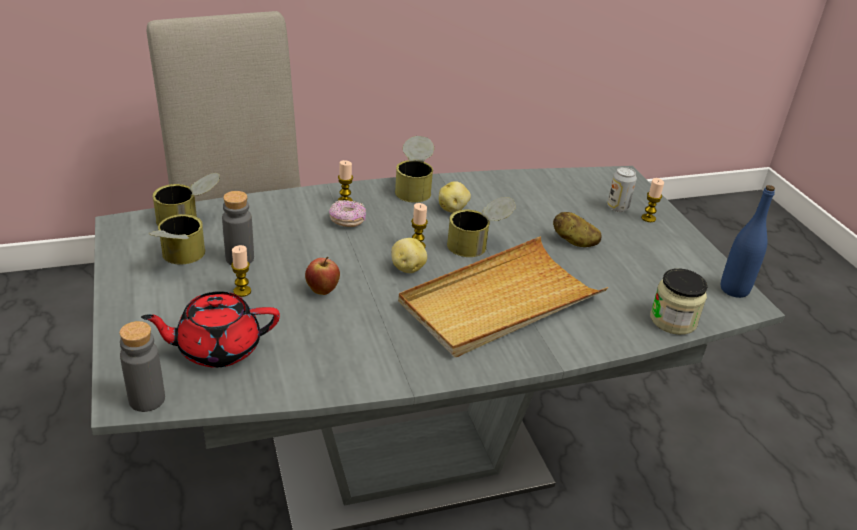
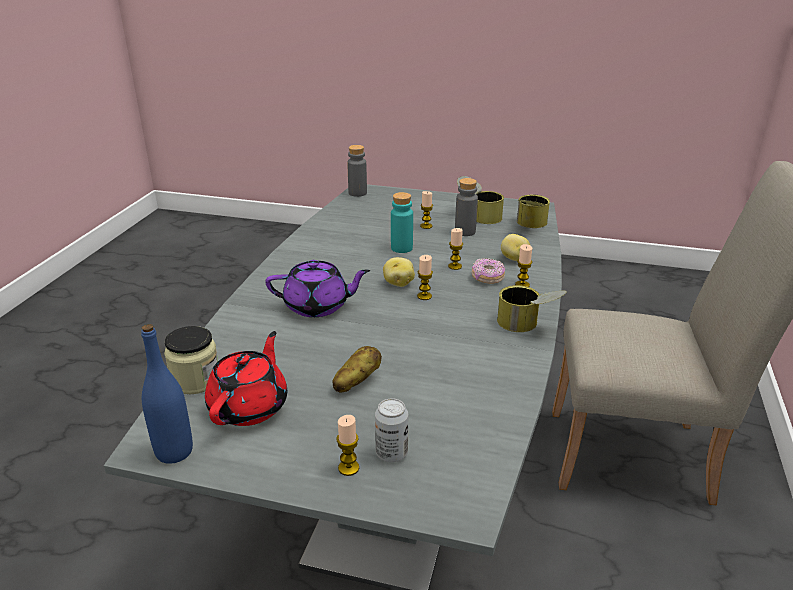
camera: 125 degrees right, 5 degrees down
(217, 348) = (378, 211): red teapot -> red teapot (250, 406)
(322, 291) = (401, 248): apple -> turquoise bottle
(338, 244) = (455, 266): none -> candle
(453, 209) = (472, 333): potato -> potato (514, 259)
(478, 244) = (401, 325): can -> none
(500, 302) = (318, 306): beige tray -> purple teapot

